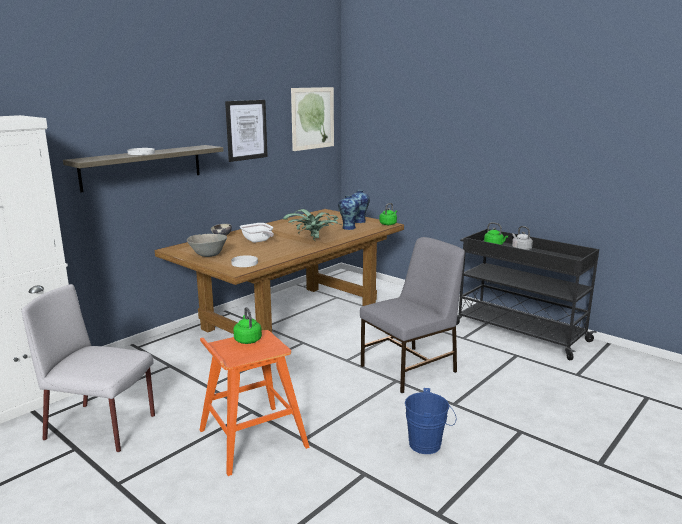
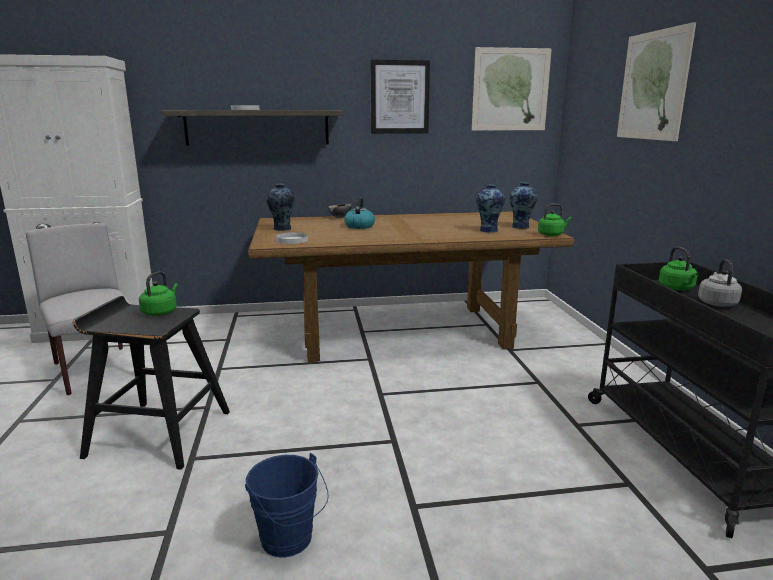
camera: 40 degrees right, 0 degrees up
(208, 256) = (282, 229): grey bowl -> vase
(251, 438) = (158, 433): orange stool -> black stool
(258, 241) = (359, 226): frying pan -> kettle
(314, 240) = (415, 235): potted plant -> none
(410, 369) = (435, 434): grey chair -> none
(434, 123) = (653, 86): none -> picture

